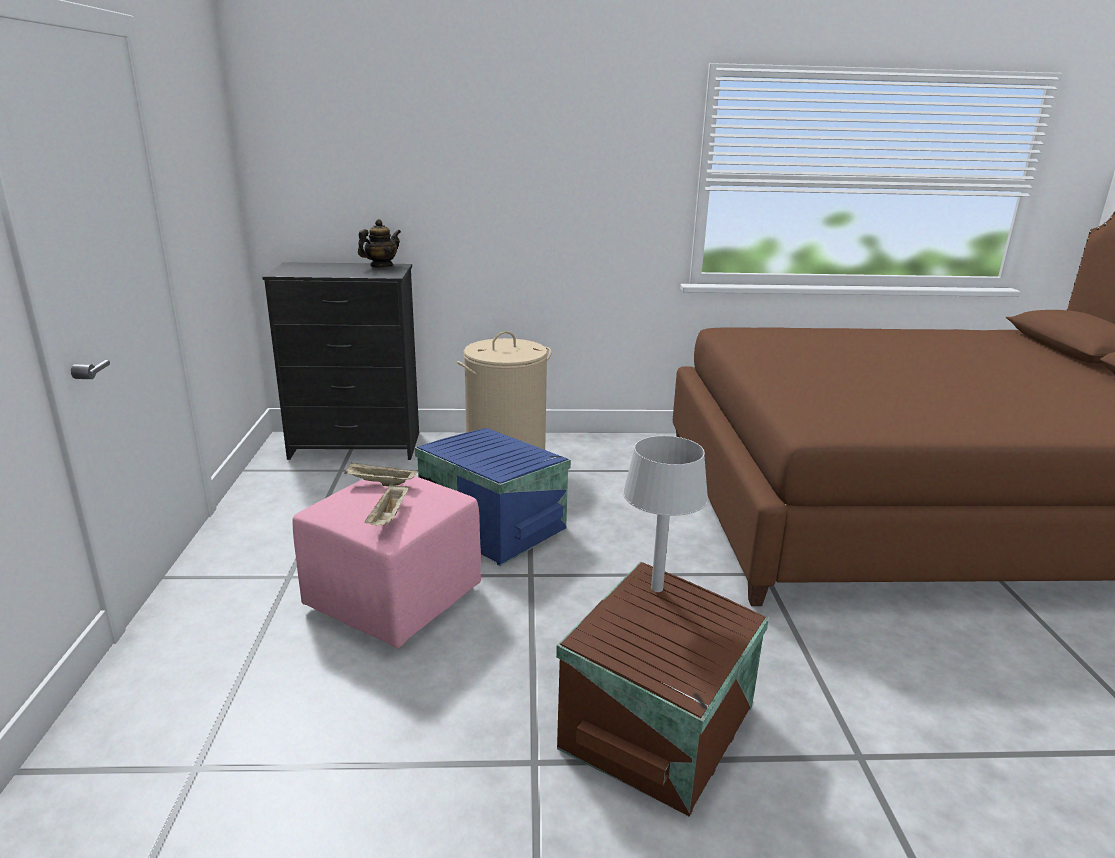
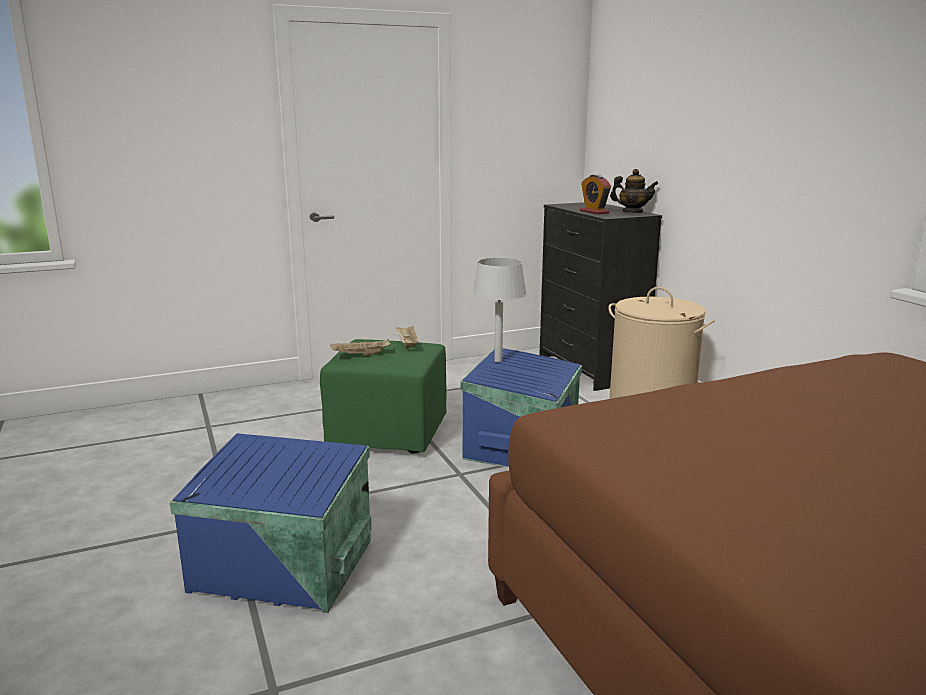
camera: 70 degrees right, 5 degrees down
(355, 273) = (594, 212): none -> alarm clock
(394, 598) = (390, 433): pink ottoman -> green ottoman
(658, 588) = (327, 457): grey table lamp -> grey table lamp (498, 361)
(662, 726) = (283, 566): brown storage box -> blue storage box

